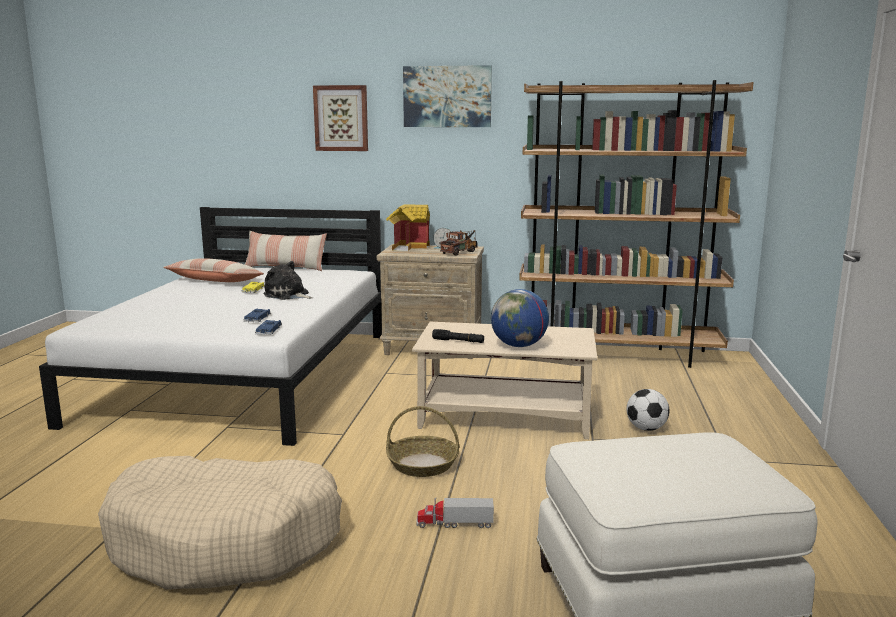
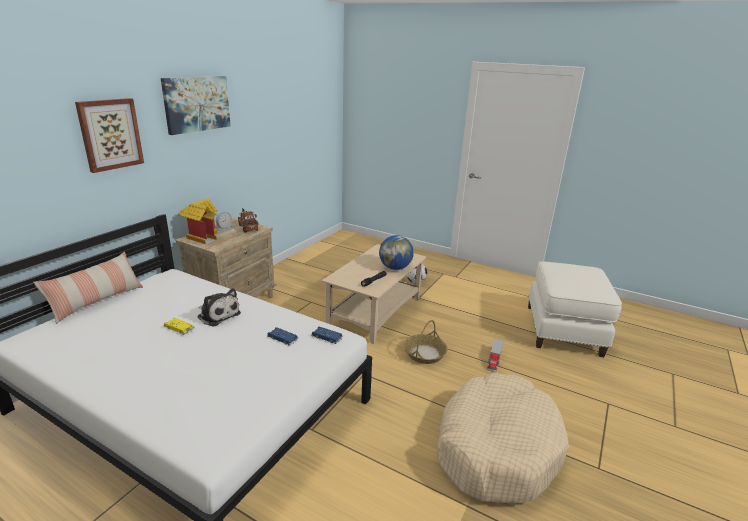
camera: 70 degrees left, 10 degrees up
(215, 281) = (95, 347): pillow -> none
(288, 295) = (218, 315): plush toy -> plush toy turned 105 degrees counterclockwise
(618, 355) = (314, 256): brown bookcase -> none

